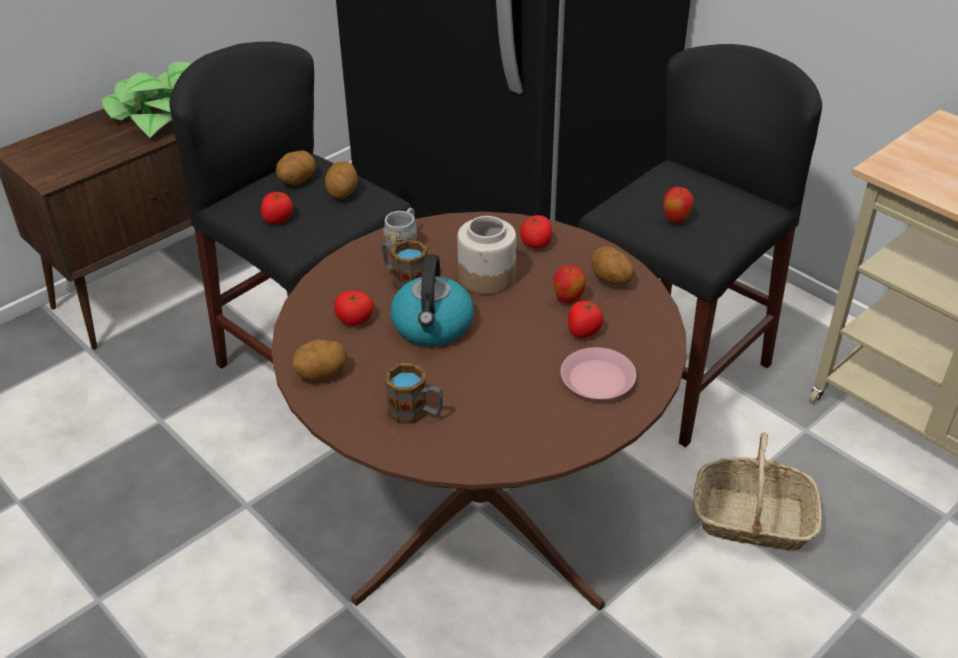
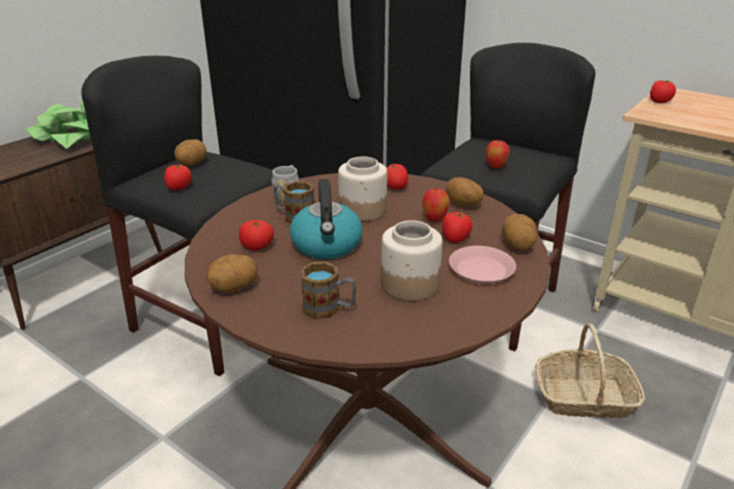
camera: 10 degrees left, 10 degrees down
(343, 193) = (231, 168): potato -> potato (518, 245)
(510, 390) = (409, 284): none -> jar
(919, 144) = (659, 101): none -> tomato

